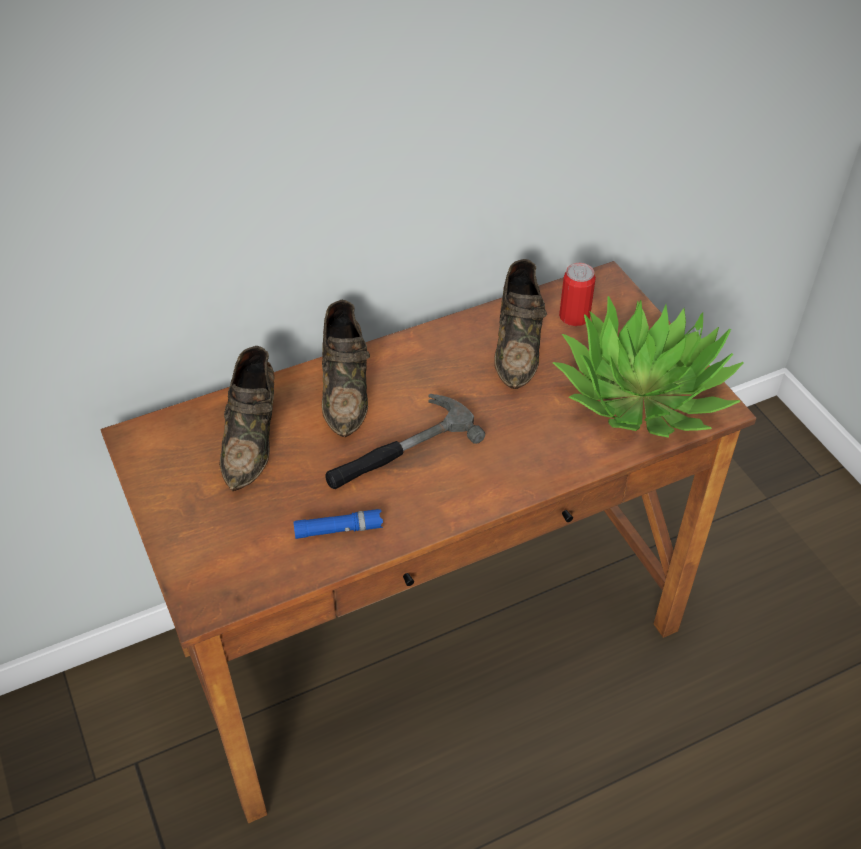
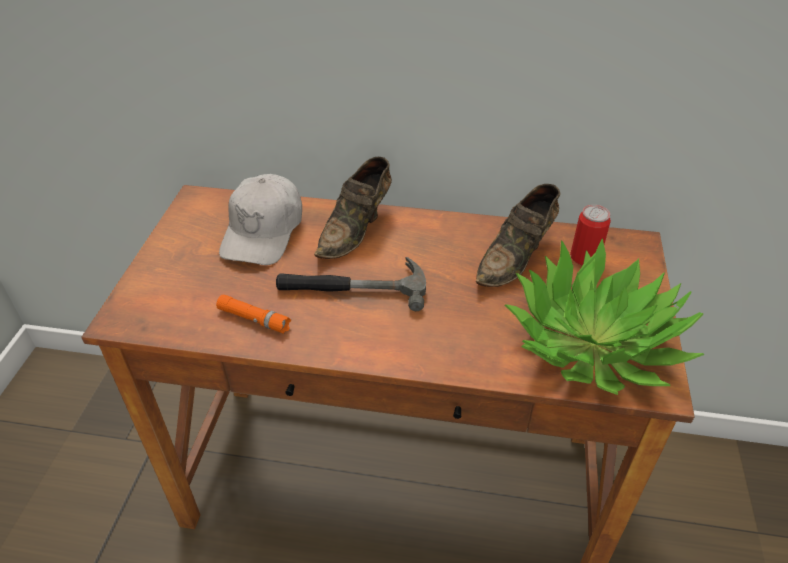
camera: 35 degrees right, 5 degrees down
(252, 438) = (263, 231): brown shoe -> white cap
(339, 529) = (254, 319): blue flashlight -> orange flashlight

